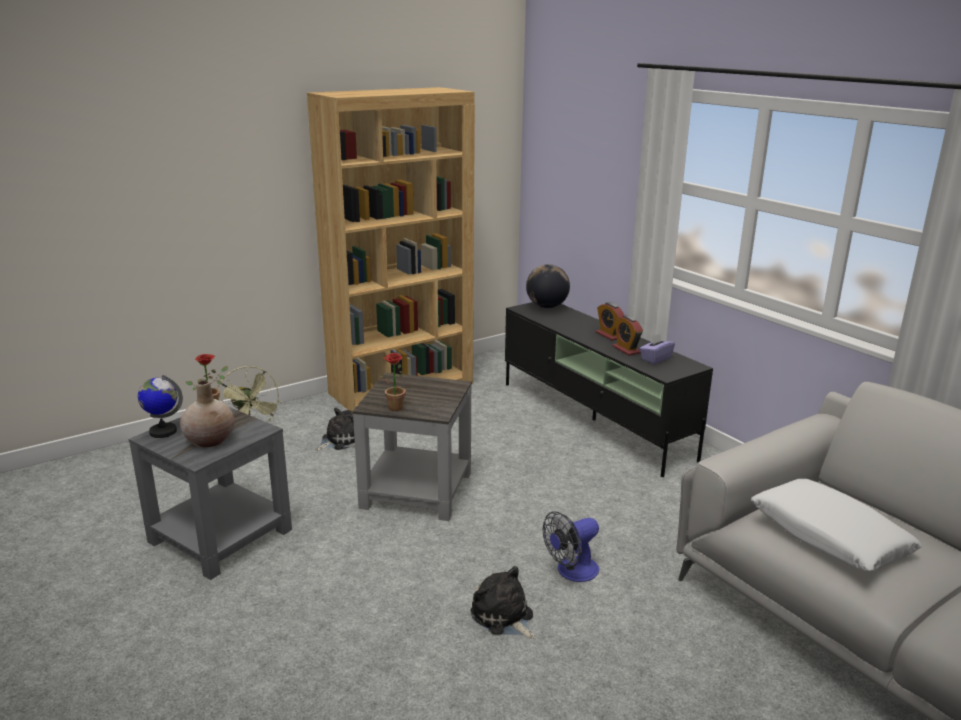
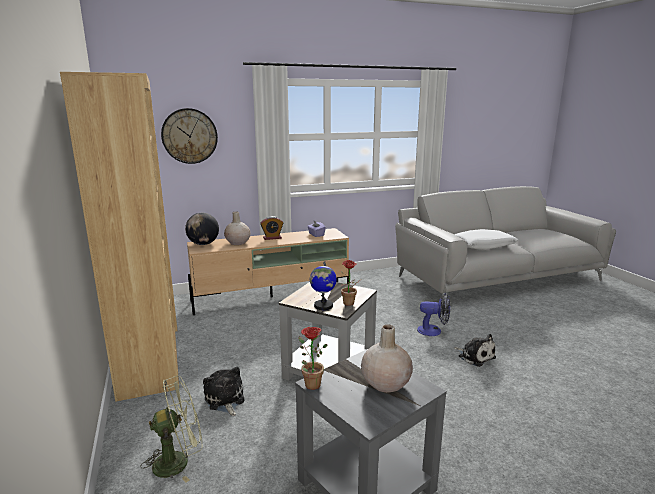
camera: 75 degrees left, 5 degrees down
(163, 431) = (358, 414): globe -> globe (323, 306)
(503, 617) = (475, 356): plush toy -> plush toy turned 105 degrees counterclockwise
(568, 321) = (237, 243): none -> beige vase
(572, 572) = (433, 331): fan -> fan turned 60 degrees counterclockwise
(587, 162) = (189, 136): none -> wall clock
(594, 420) = (272, 297): black tv stand -> beige tv stand
(626, 350) = (298, 238): alarm clock -> none

